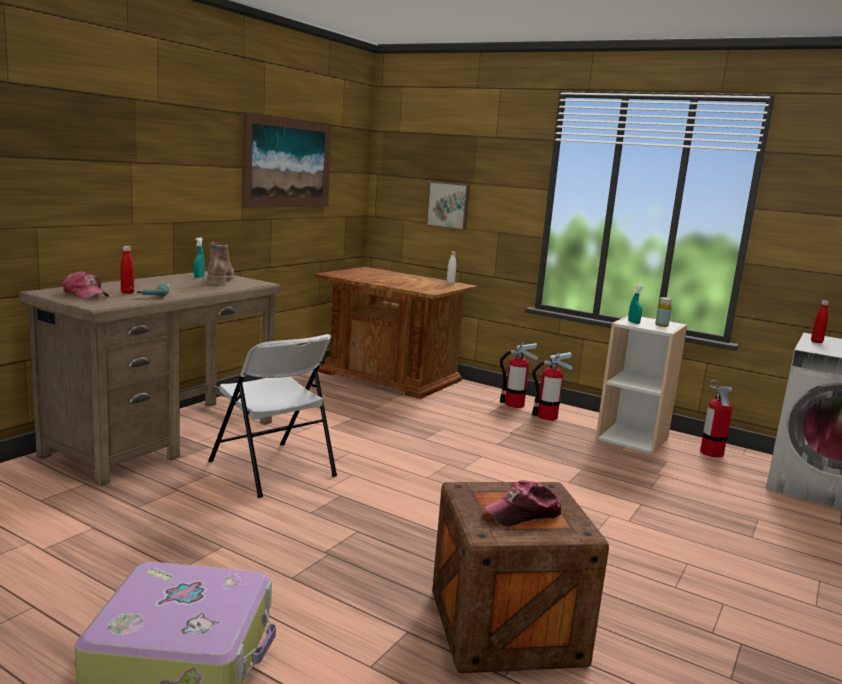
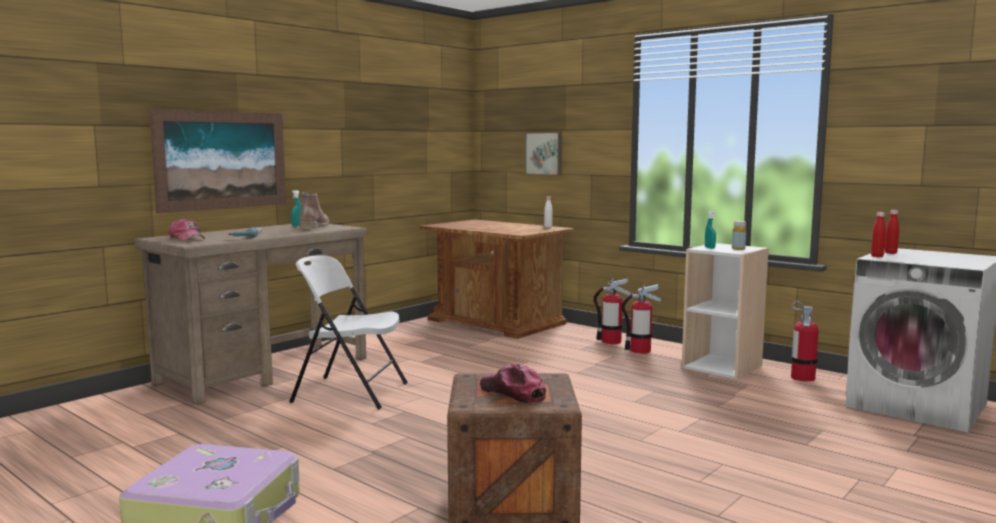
camera: 10 degrees right, 5 degrees down
(127, 292) = (224, 236): red bottle -> red bottle (877, 256)
(271, 469) = (350, 392): white chair -> white chair turned 135 degrees clockwise
(288, 163) = (386, 123): picture -> picture (222, 160)
(523, 514) = (513, 393): cap -> cap turned 60 degrees clockwise

